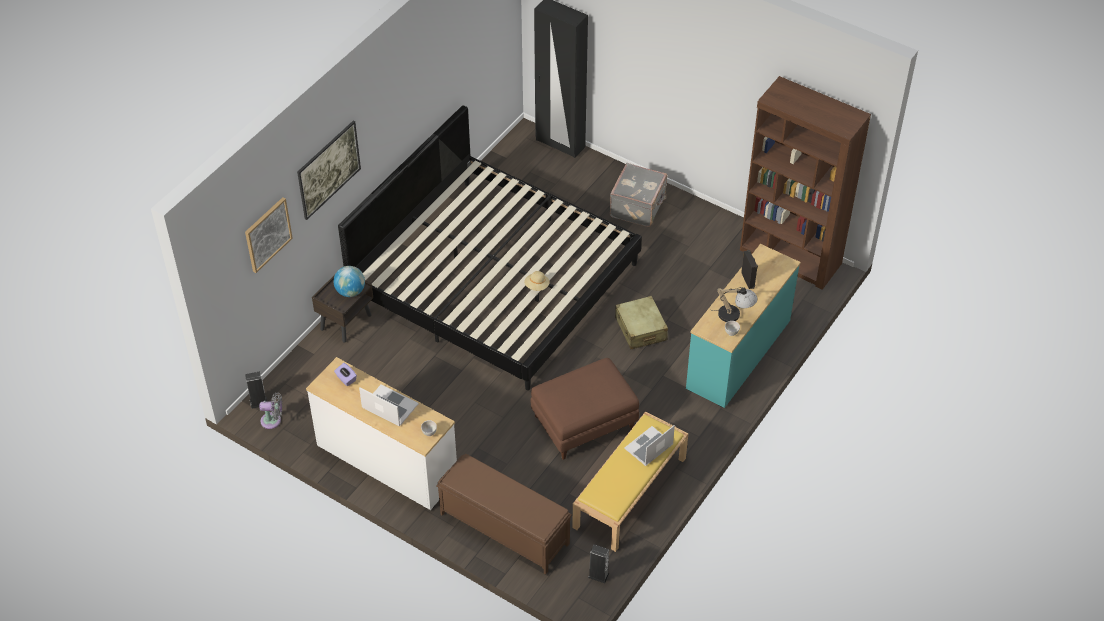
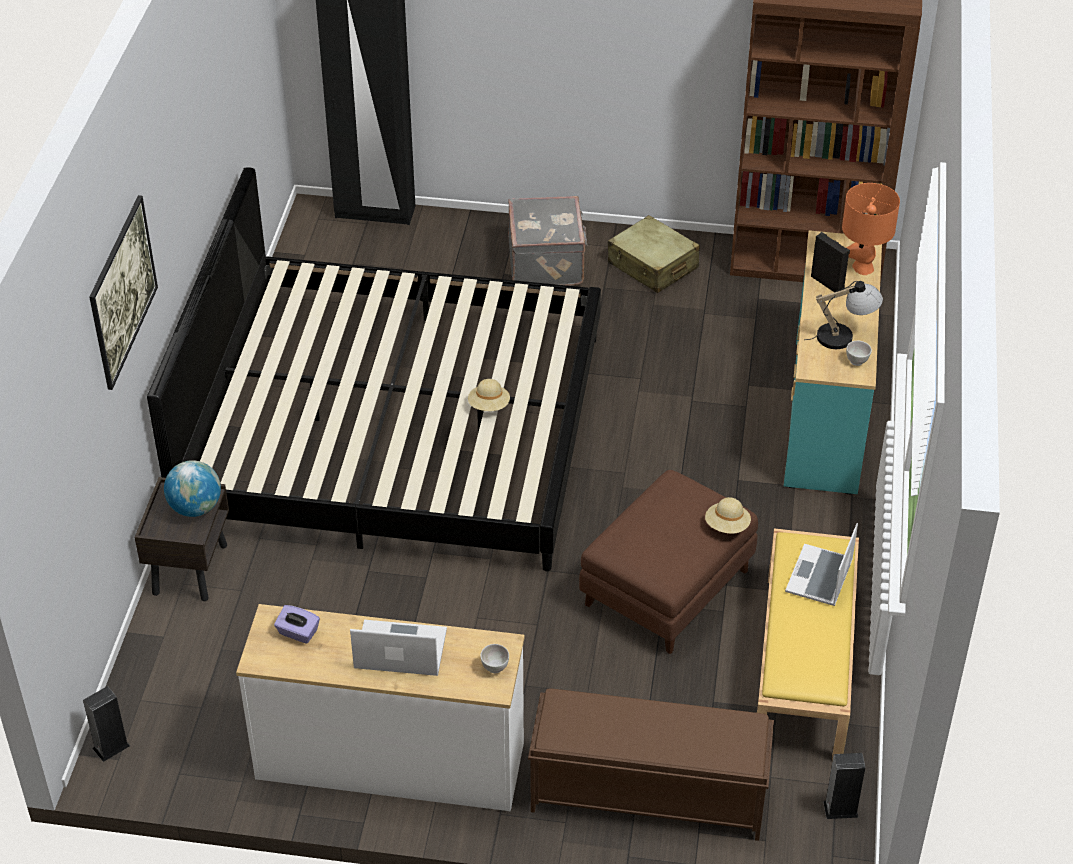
camera: 25 degrees left, 5 degrees down
(267, 234) = (70, 424): picture -> none
(273, 421) = (154, 767): grey fan -> none
(616, 400) = (727, 526): none -> beige hat
(640, 329) = (662, 426): beige suitcase -> beige suitcase (653, 266)
(775, 277) = (862, 268): none -> orange table lamp

